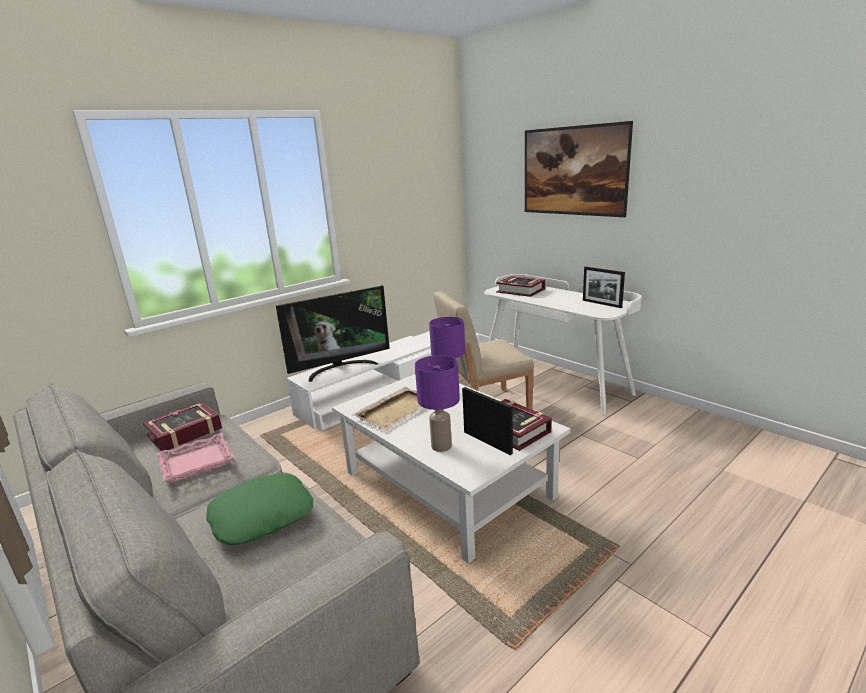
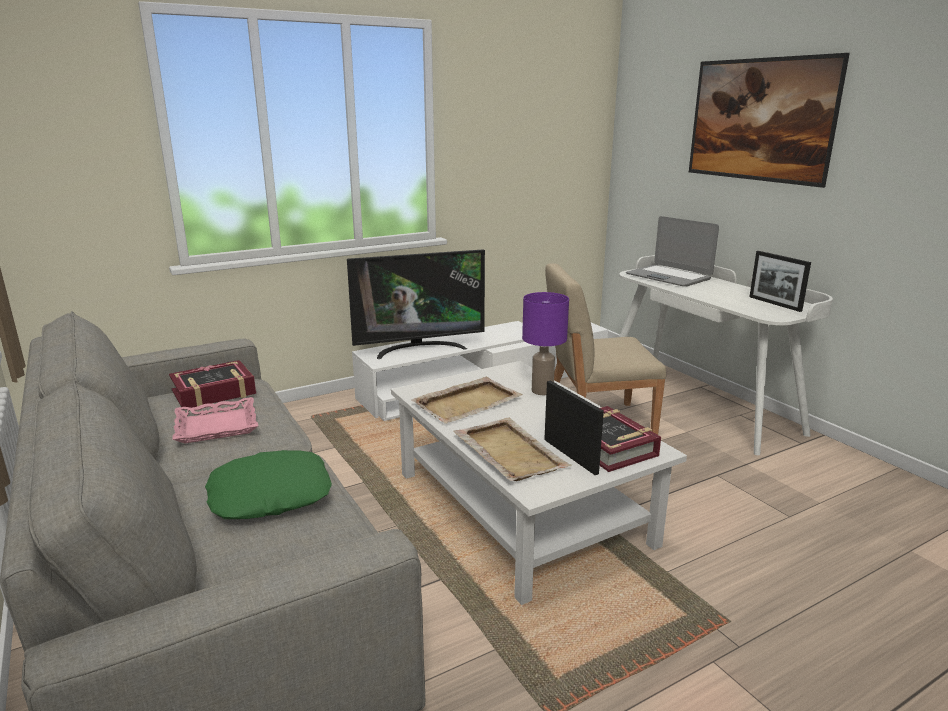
camera: 10 degrees right, 0 degrees up
(440, 446) = (509, 452): purple table lamp -> beige tray
(521, 291) = (668, 277): book -> laptop

